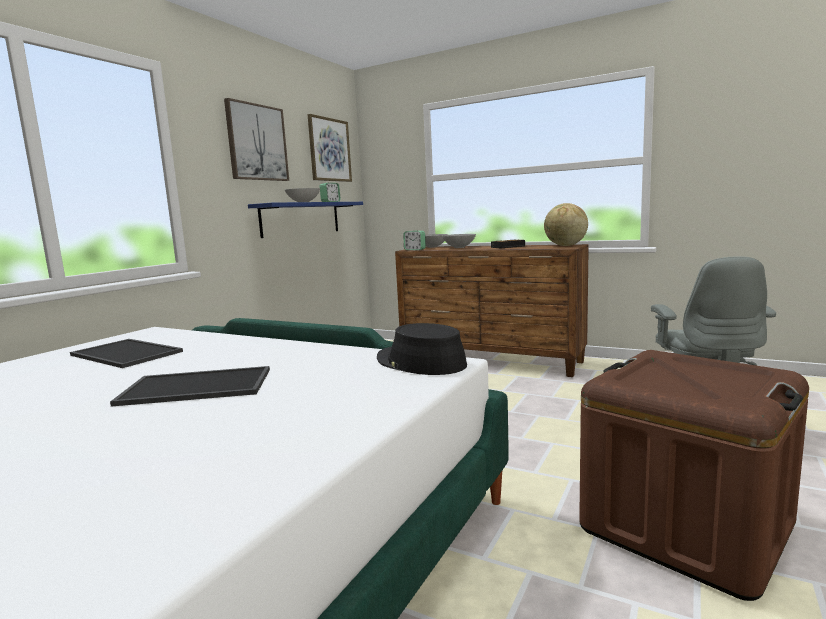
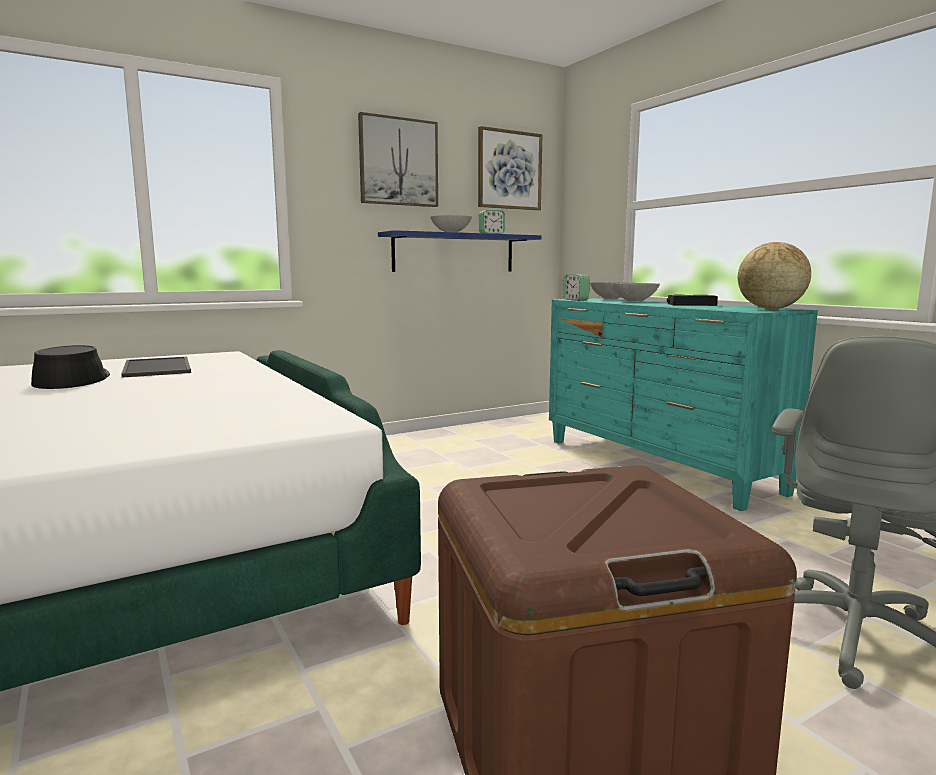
camera: 30 degrees right, 0 degrees up
(195, 387) = (110, 400): tray -> none
(420, 362) = (311, 417): black hat -> black hat (72, 380)
(491, 361) = (656, 465): brown dresser -> turquoise dresser

